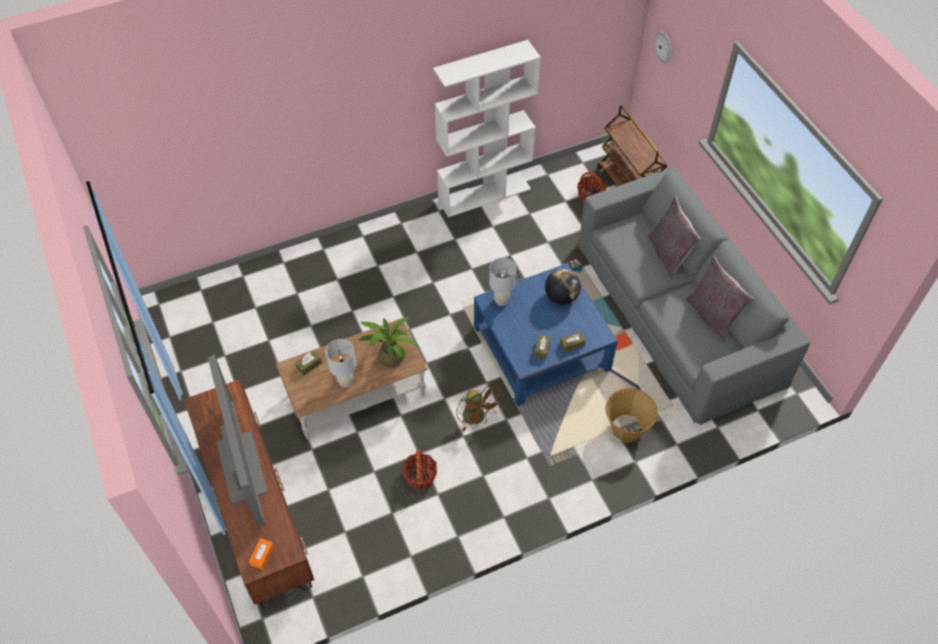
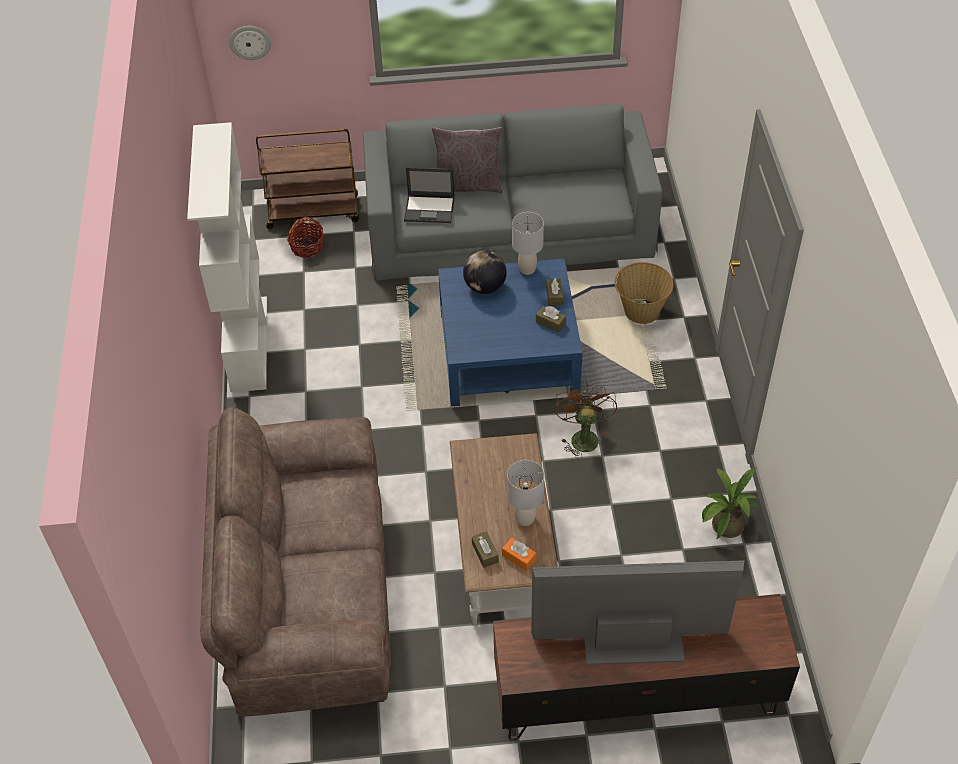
camera: 70 degrees left, 5 degrees down
(262, 556) = (766, 639): orange tissue box -> orange tissue box (519, 557)
(289, 295) = (308, 593): none -> brown sofa
(389, 356) = (503, 466): potted plant -> potted plant (723, 527)
(420, 475) = (641, 510): basket -> none
(477, 418) = (583, 436): brown fan -> brown fan turned 75 degrees counterclockwise
(501, 300) = (466, 340): grey table lamp -> grey table lamp (527, 269)
(629, 239) = (430, 209): none -> laptop
(712, 315) = (562, 177): grey pillow -> none

